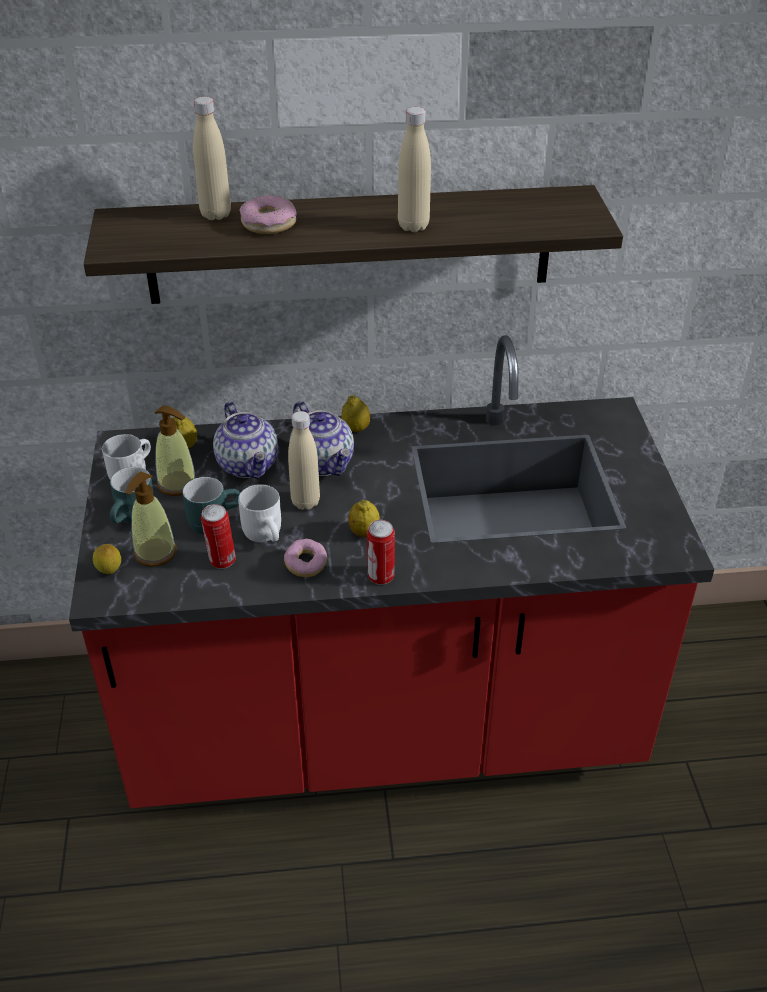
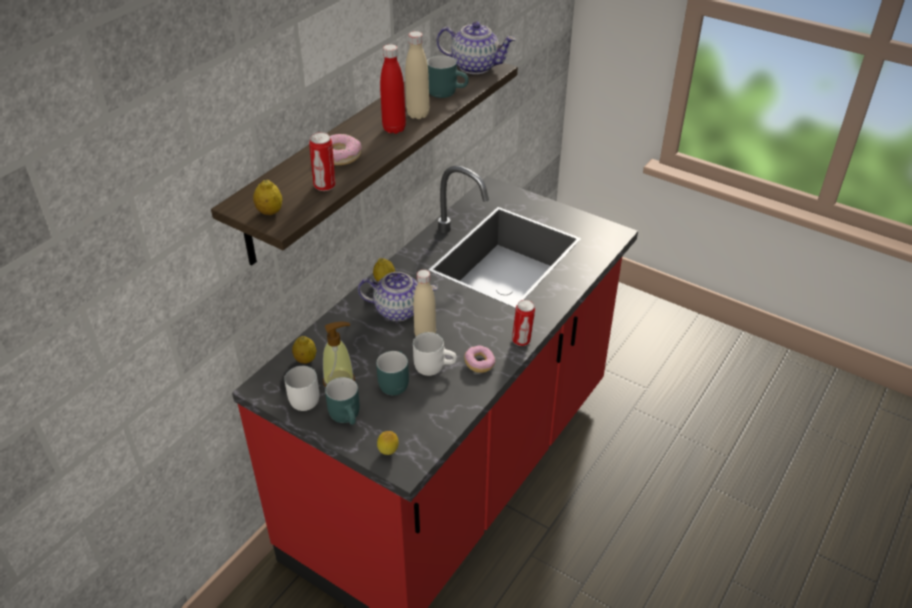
camera: 50 degrees left, 0 degrees up
(155, 553) = (394, 423): soap dispenser -> none
(215, 214) = (298, 168): beige bottle -> none
(221, 561) = (436, 397): can -> can (325, 186)
(249, 465) = (361, 341): teapot -> teapot (476, 66)
(363, 227) = (394, 129): none -> red bottle
(364, 532) = (479, 327): lemon -> lemon (270, 212)
(489, 220) = (447, 91): none -> turquoise mug

